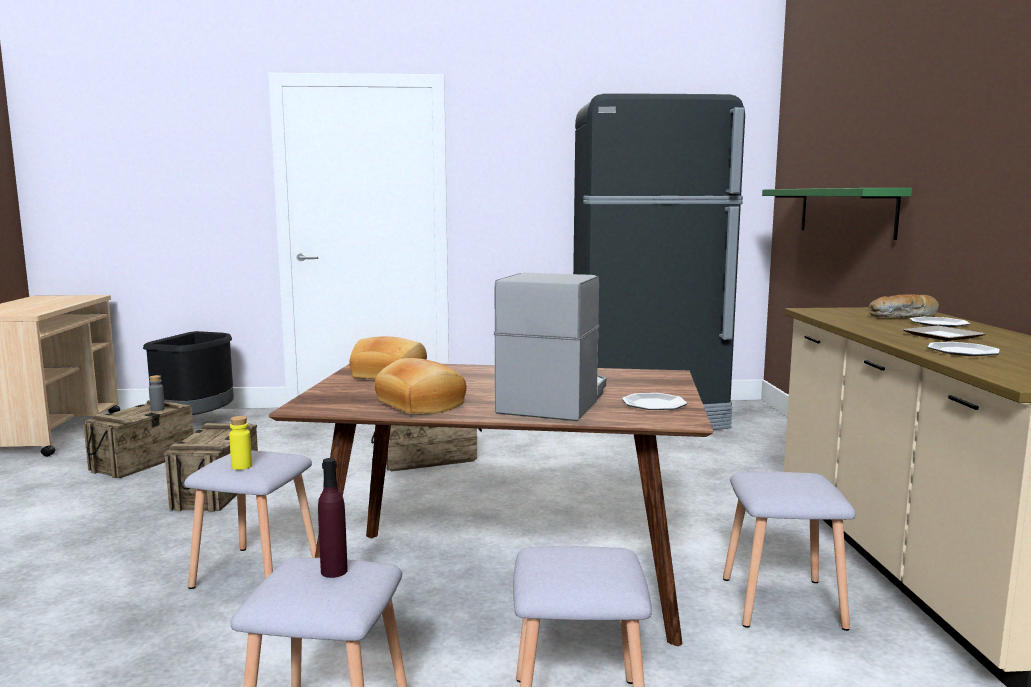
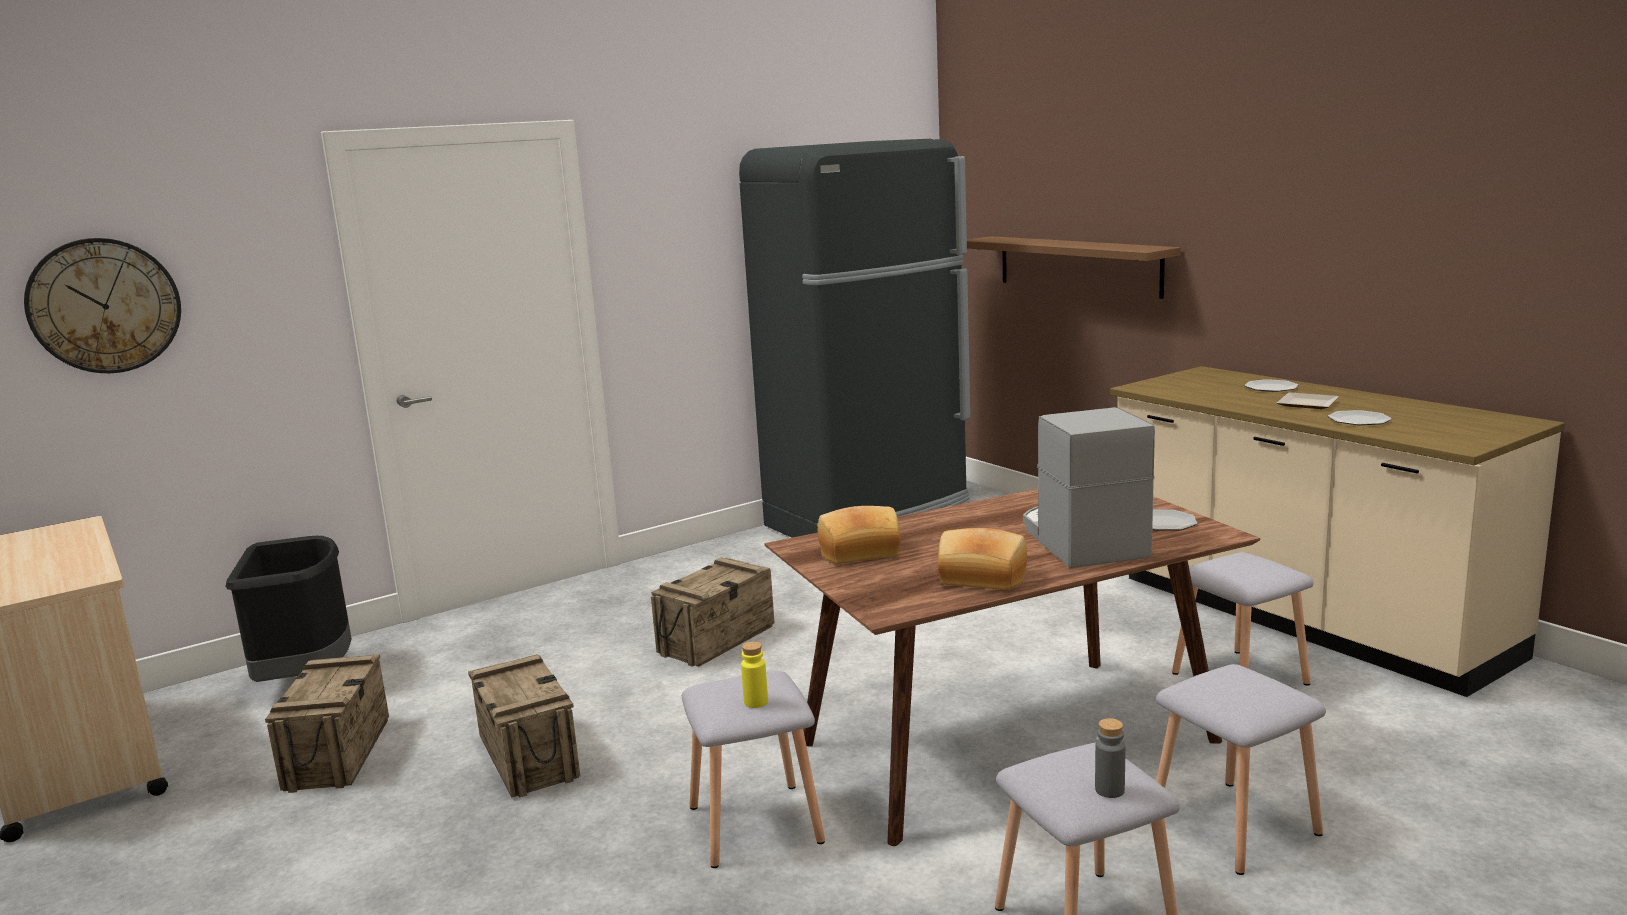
camera: 30 degrees left, 5 degrees up
(131, 170) = (104, 305): none -> wall clock
(157, 409) = (346, 672): grey bottle -> grey bottle (1109, 790)
(334, 571) = (1081, 764): purple bottle -> none
(845, 211) = (1078, 265): green shelf -> brown shelf
(903, 316) = (1225, 382): bread -> none

